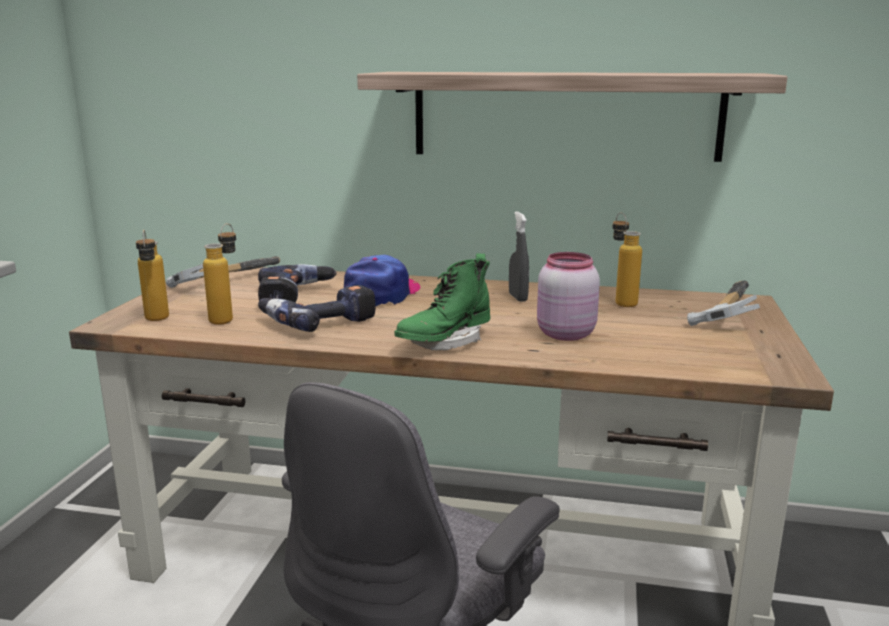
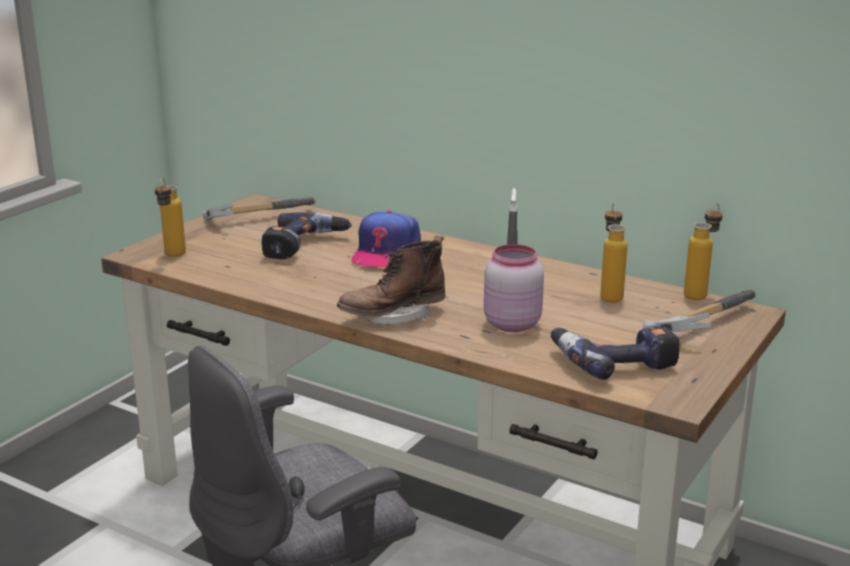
camera: 20 degrees right, 5 degrees up
(227, 318) = (230, 262): bottle -> bottle (699, 293)
(318, 321) = (304, 276): power drill -> power drill (613, 361)
(382, 294) = (386, 253): cap -> cap turned 150 degrees clockwise
(444, 342) = (393, 316): green boot -> brown boot
(565, 115) = (584, 90): shelf -> none

